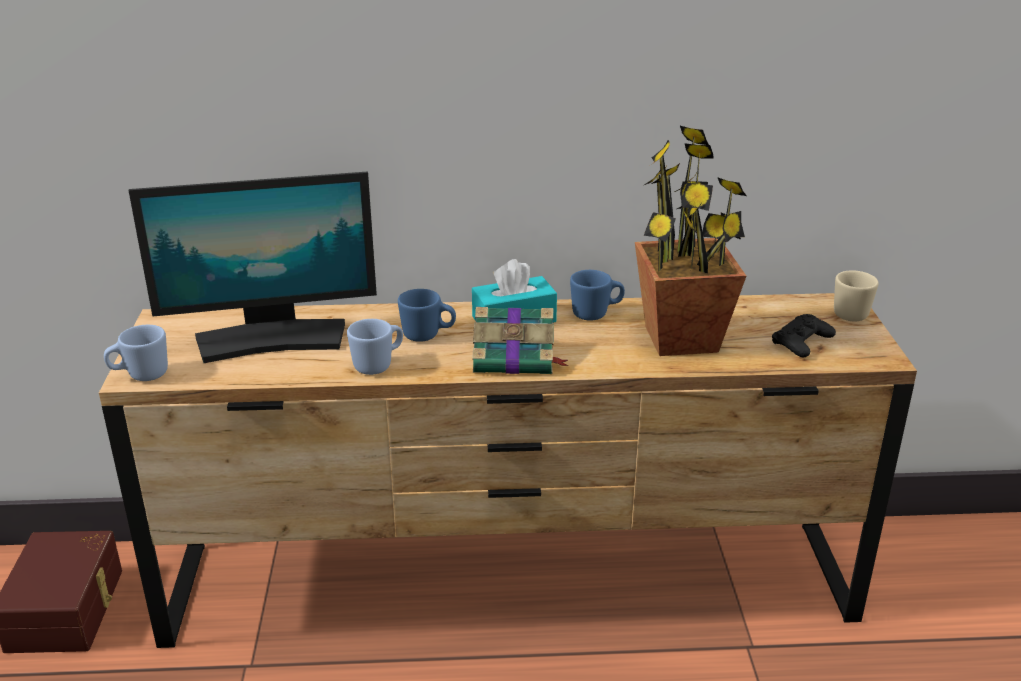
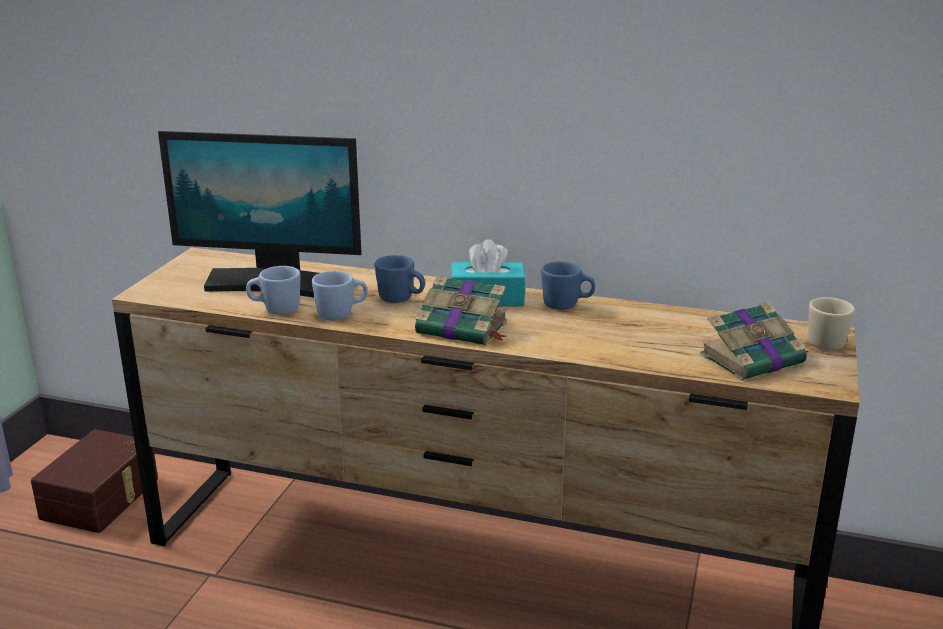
camera: 20 degrees right, 5 degrees down
(140, 375) = (151, 292): blue mug -> blue mug (275, 310)
(682, 339) = (633, 337): potted plant -> none
(802, 342) = (754, 359): black game controller -> book

